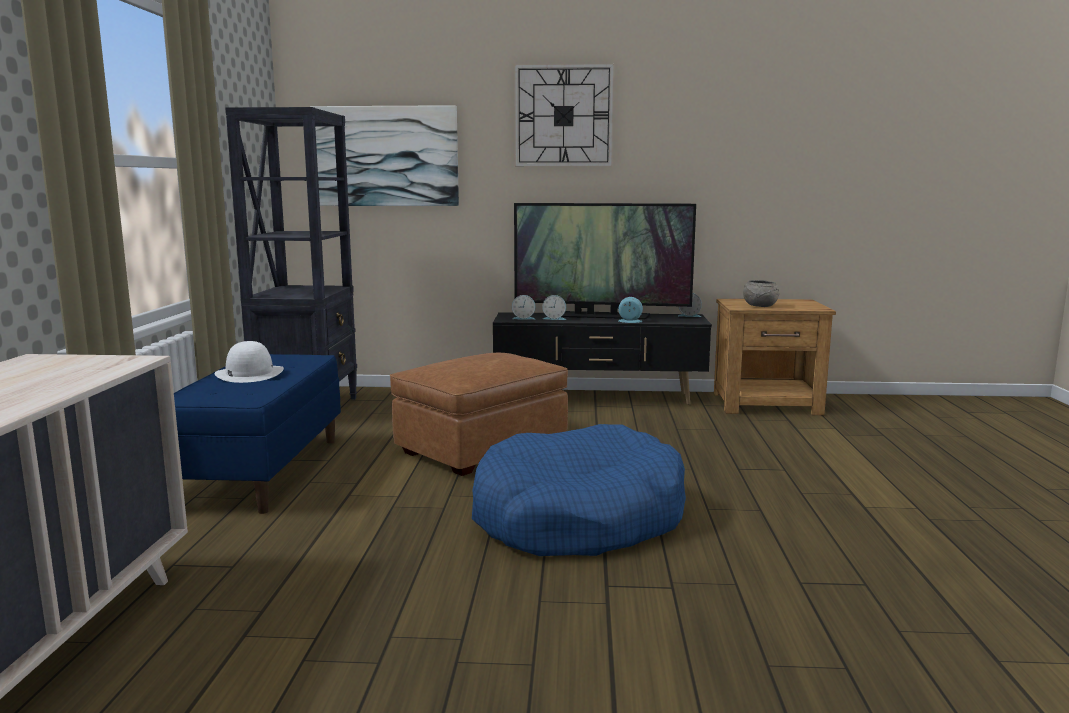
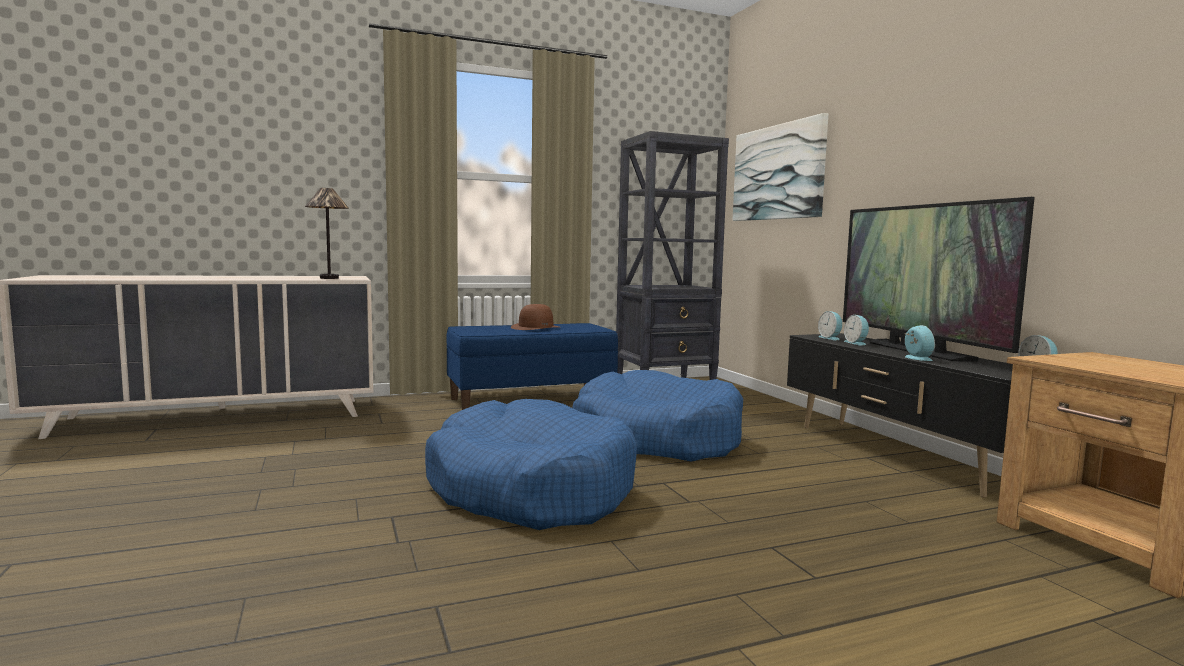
camera: 65 degrees right, 5 degrees down
(84, 369) = (329, 278): none -> table lamp
(249, 374) = (536, 327): white hat -> brown hat
(481, 448) = (657, 438): brown ottoman -> blue dog bed
(563, 116) = (919, 103): wall clock -> none
(759, 306) = (1091, 364): grey bowl -> none

